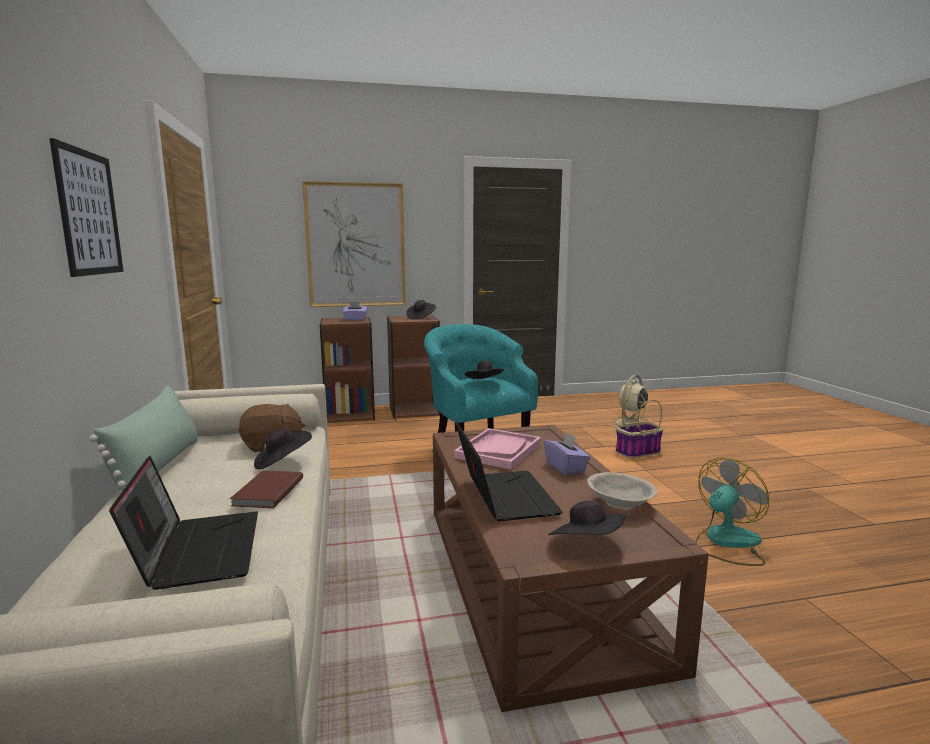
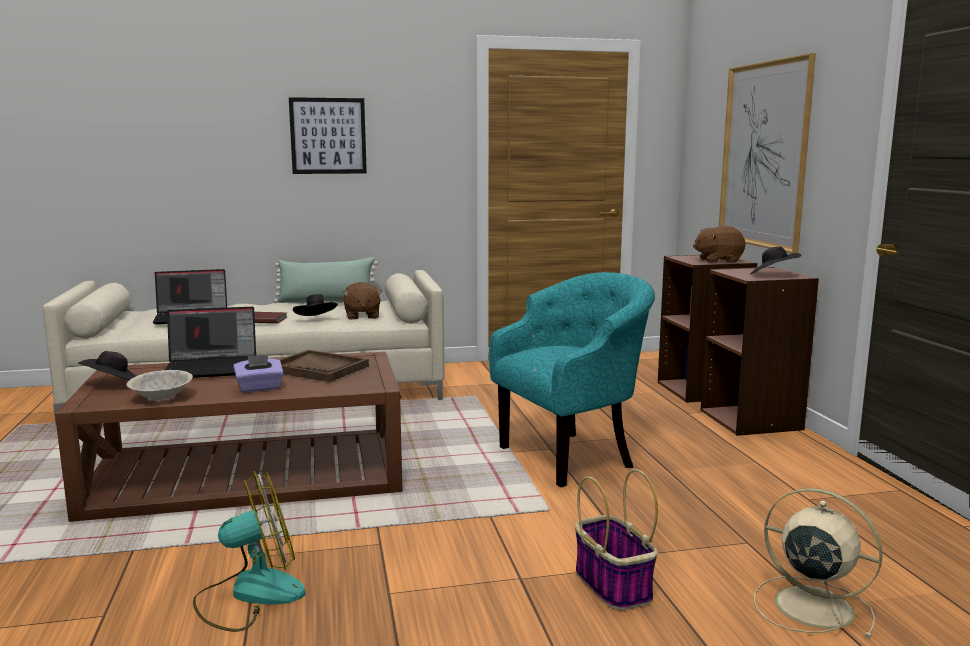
camera: 90 degrees right, 0 degrees up
(355, 319) = (718, 260): purple tissue box -> brown plush toy
(485, 383) = (546, 352): black hat -> none
(498, 450) = (319, 368): pink tray -> brown tray
(726, 543) = (250, 594): fan -> fan turned 75 degrees counterclockwise

